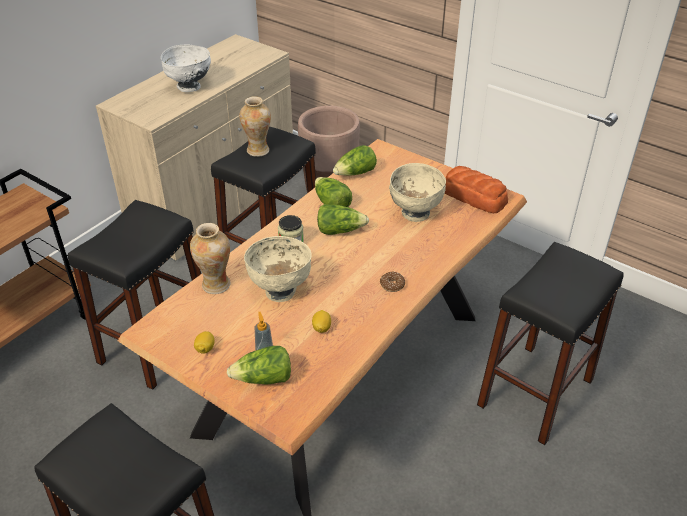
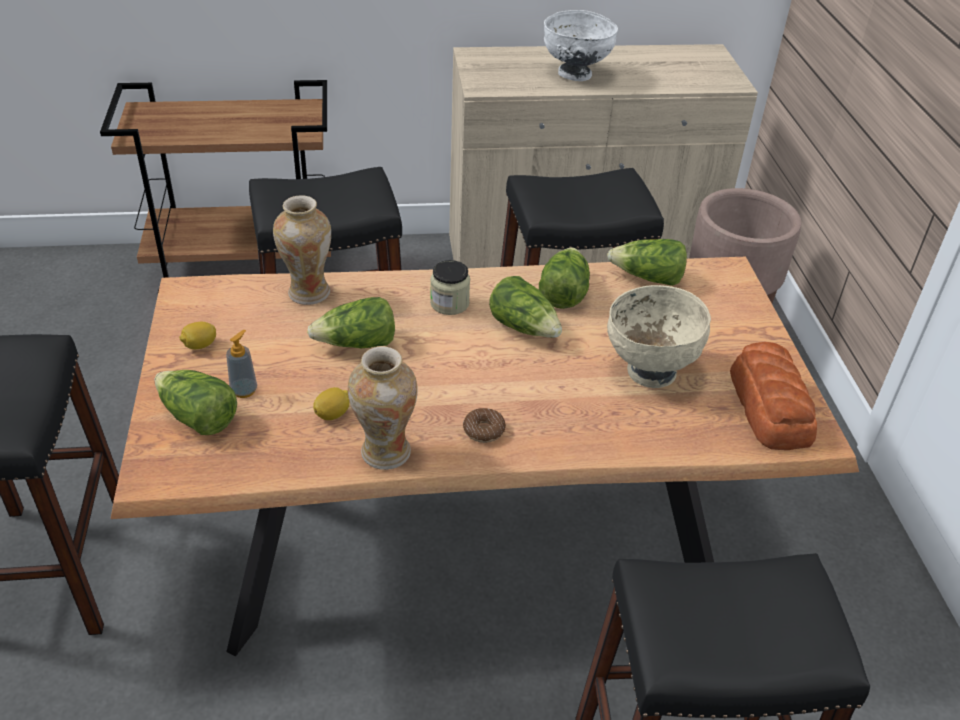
camera: 45 degrees right, 0 degrees up
(258, 150) = (580, 190): vase -> vase (385, 452)
(280, 290) = (357, 344): beige bowl -> lettuce

